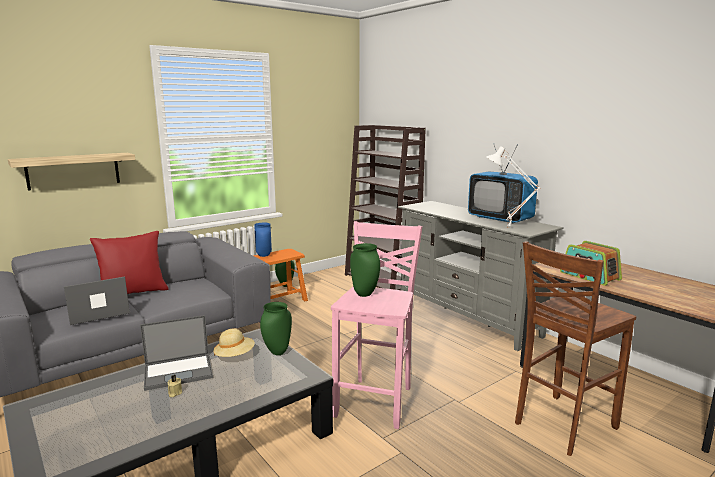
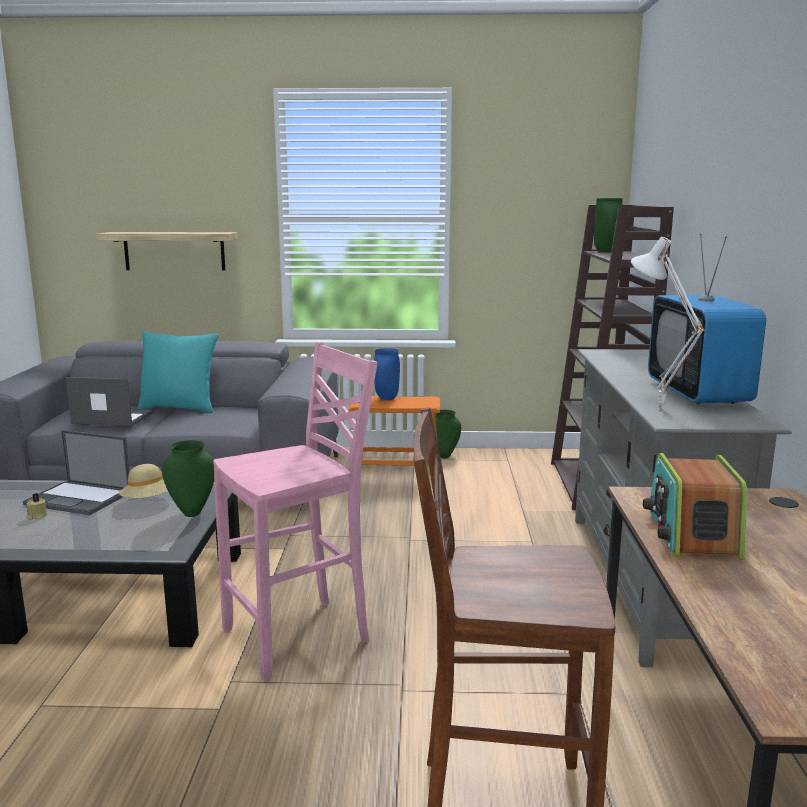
camera: 40 degrees right, 0 degrees up
(133, 293) = (179, 408): red pillow -> turquoise pillow
(364, 294) = (285, 457): green vase -> green vase (605, 251)

